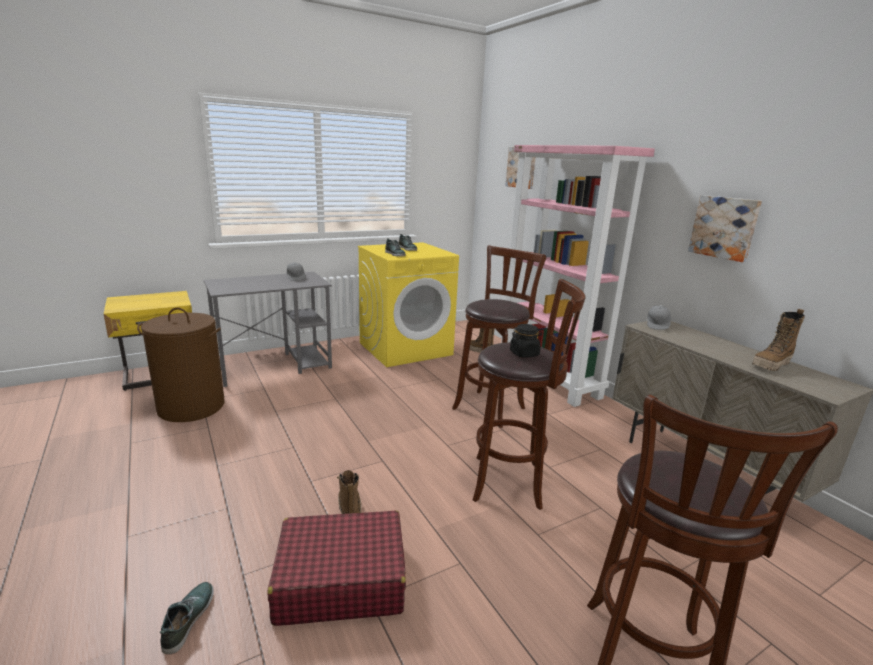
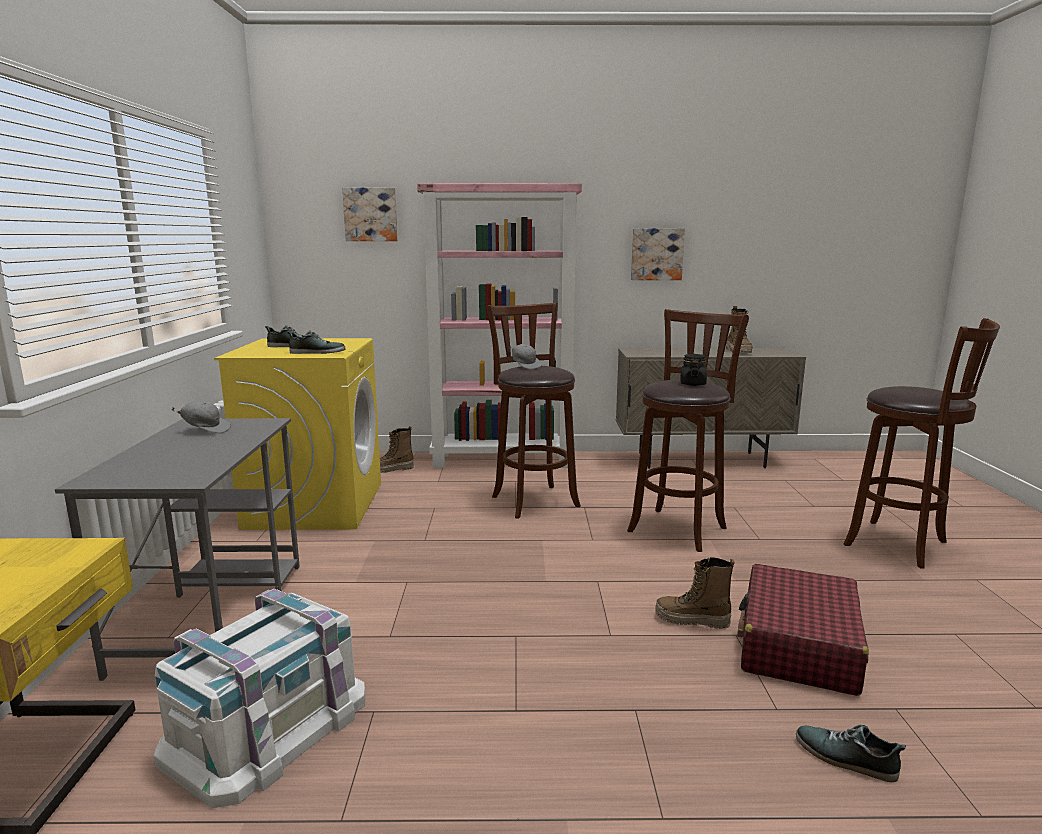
camera: 60 degrees left, 5 degrees down
(191, 407) = (268, 727): brown laundry basket -> white storage box
(657, 325) = (636, 352): grey cap -> grey cap (525, 366)

